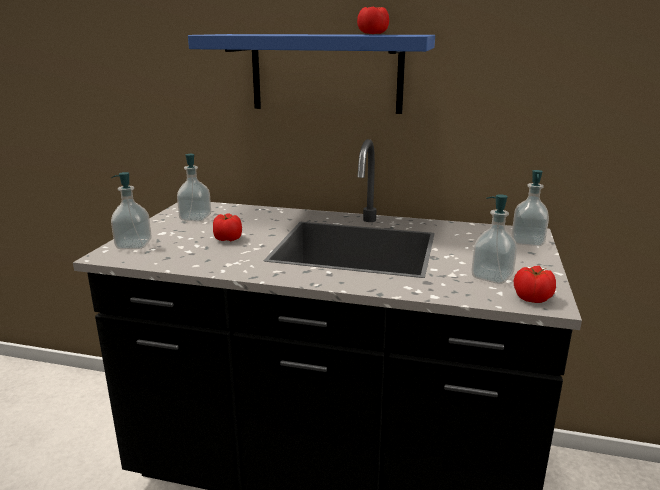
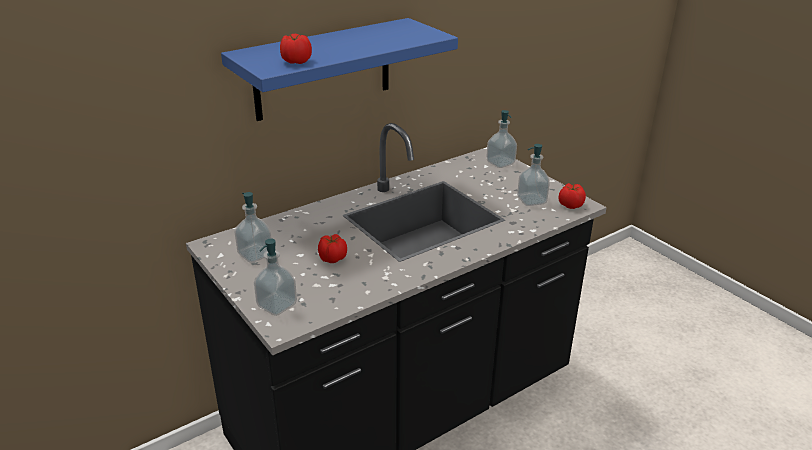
camera: 50 degrees left, 10 degrees up
(372, 34) = (381, 32): tomato -> tomato (295, 62)

